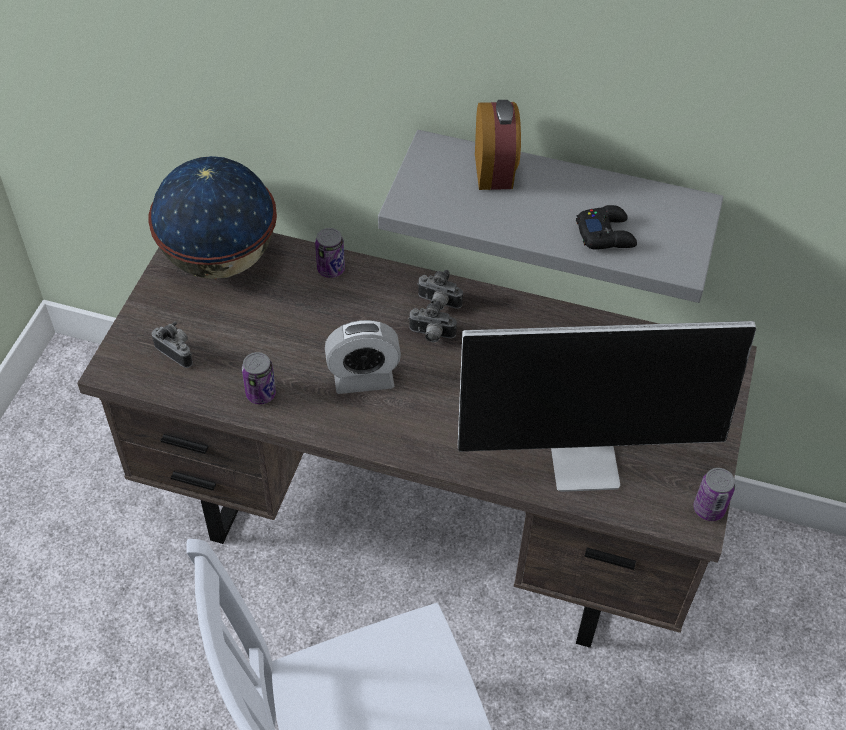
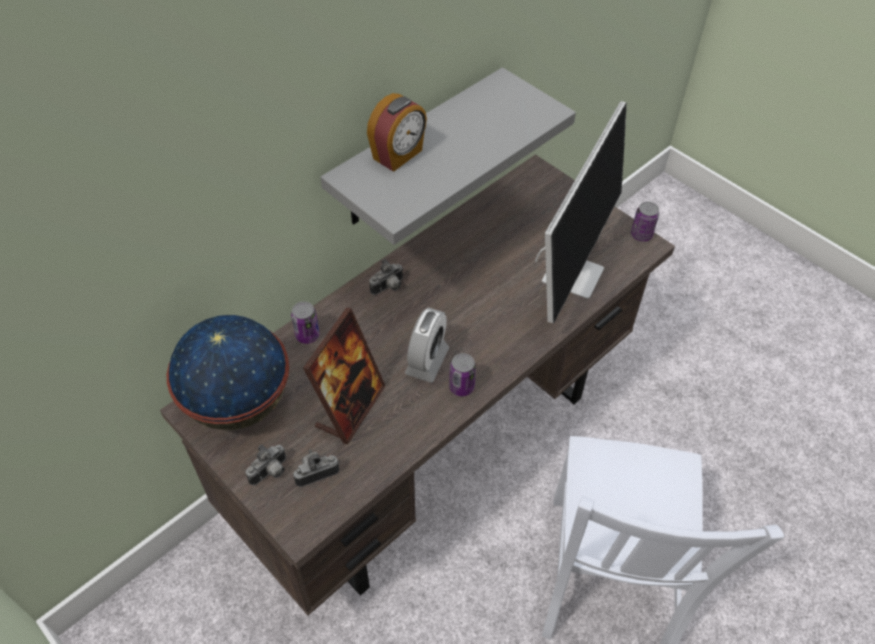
camera: 60 degrees left, 0 degrees up
(261, 394) = (398, 432): can -> can (461, 387)
(266, 343) = (350, 407): none -> picture frame
(431, 335) = (415, 304): camera -> camera (270, 473)
(495, 171) = (398, 155): alarm clock -> alarm clock turned 105 degrees clockwise
(606, 234) = (499, 130): black game controller -> none

